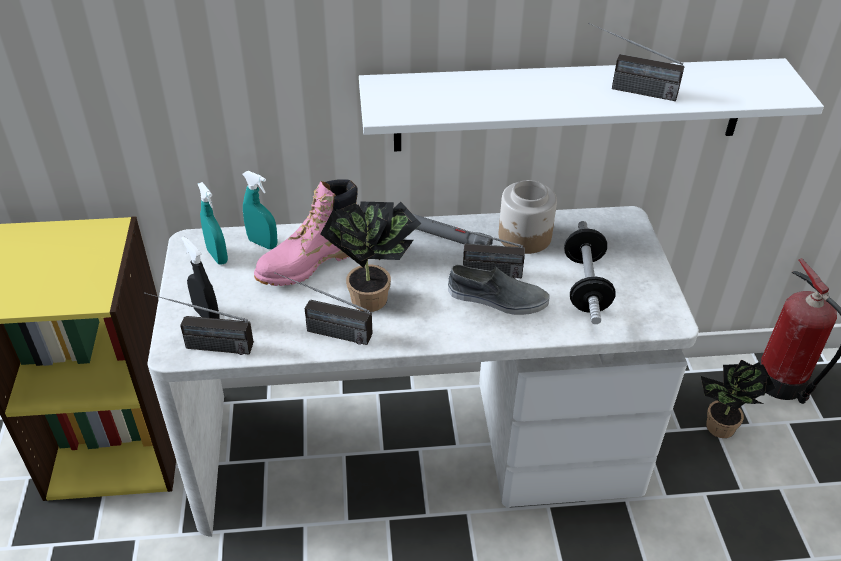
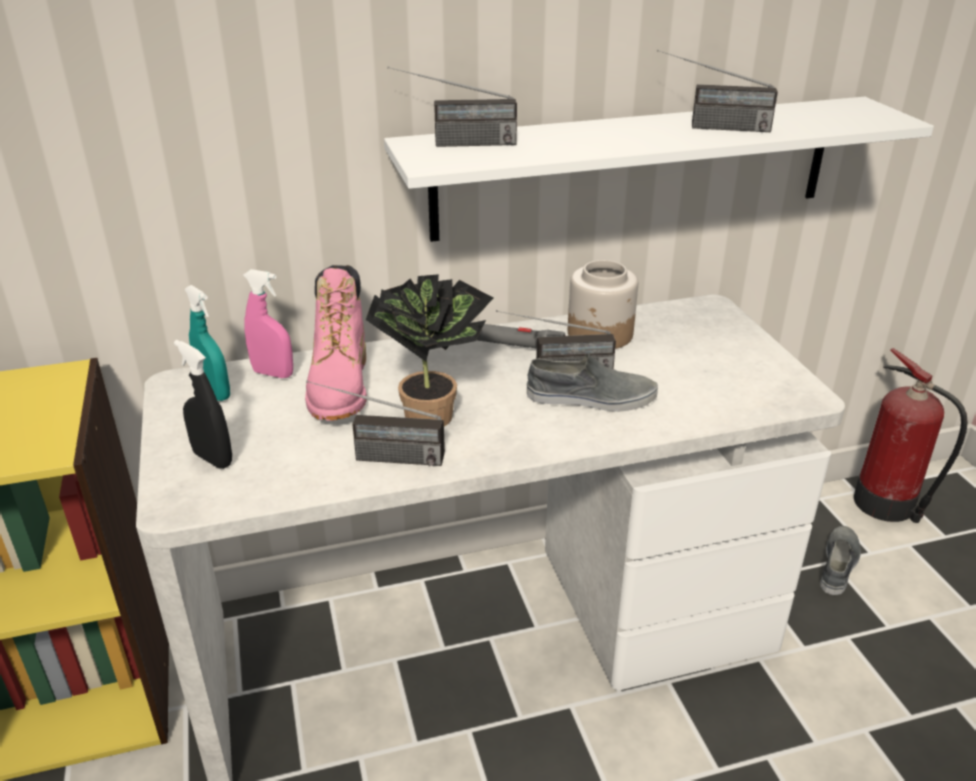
camera: 10 degrees left, 10 degrees down
(202, 345) = (212, 493): radio -> radio (453, 144)
(263, 243) = (273, 373): turquoise spray bottle -> pink spray bottle
(310, 263) = (340, 387): pink boot -> pink boot turned 45 degrees counterclockwise
(585, 285) = (692, 373): dumbbell -> none
(720, 430) = (838, 564): potted plant -> grey shoe

